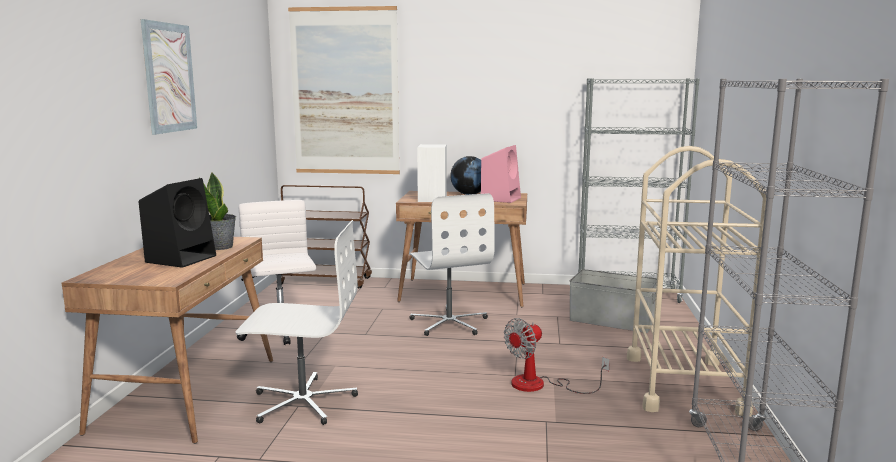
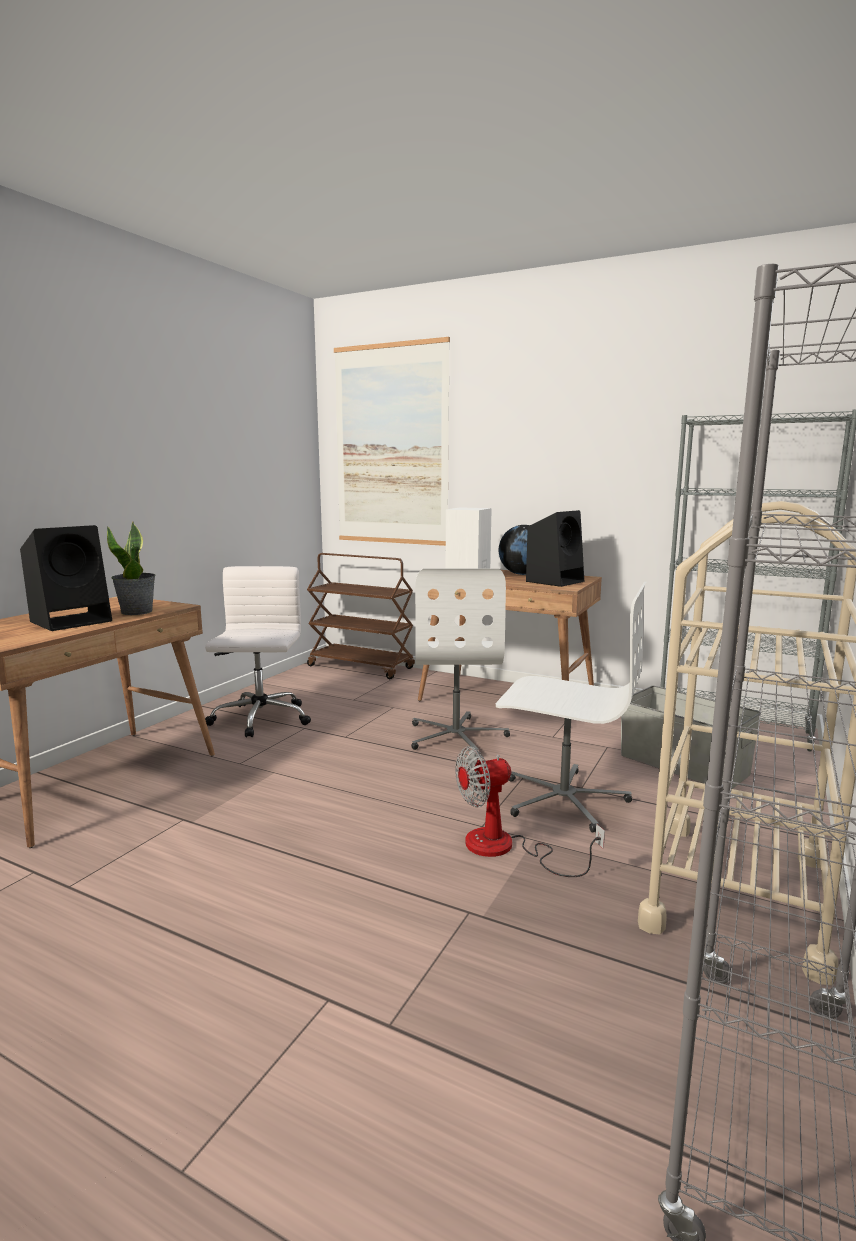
camera: 20 degrees right, 0 degrees up
(169, 78) = (130, 415): picture -> none
(303, 402) = (193, 815): white office chair -> white office chair (563, 798)
(501, 199) = (555, 581): pink speaker -> black speaker

